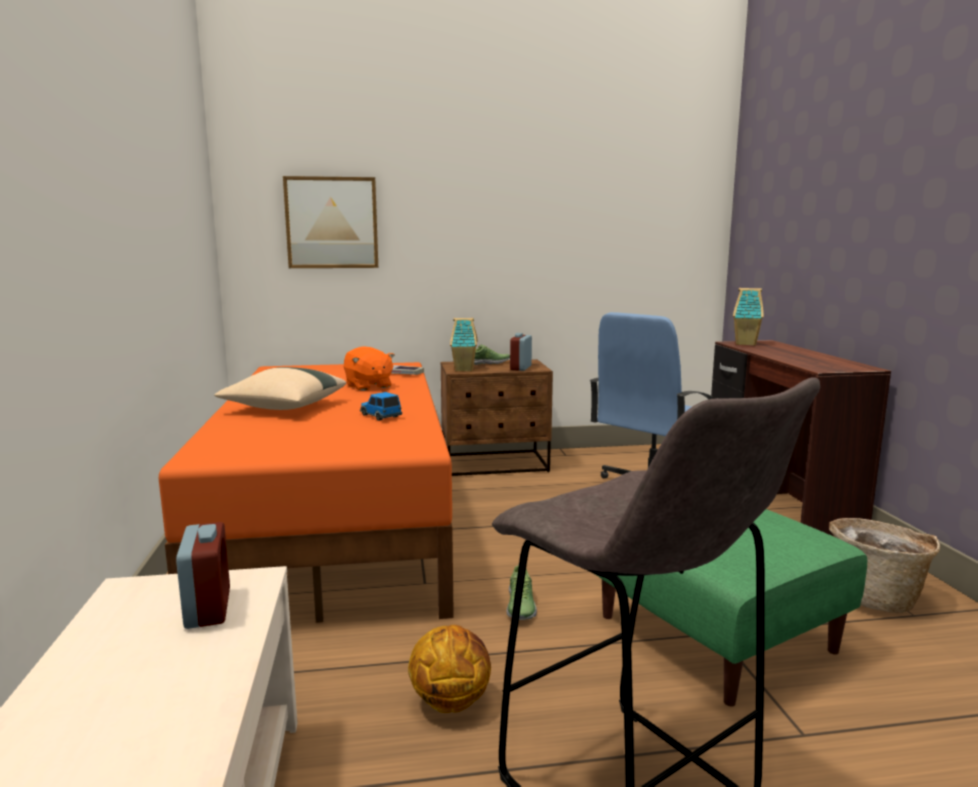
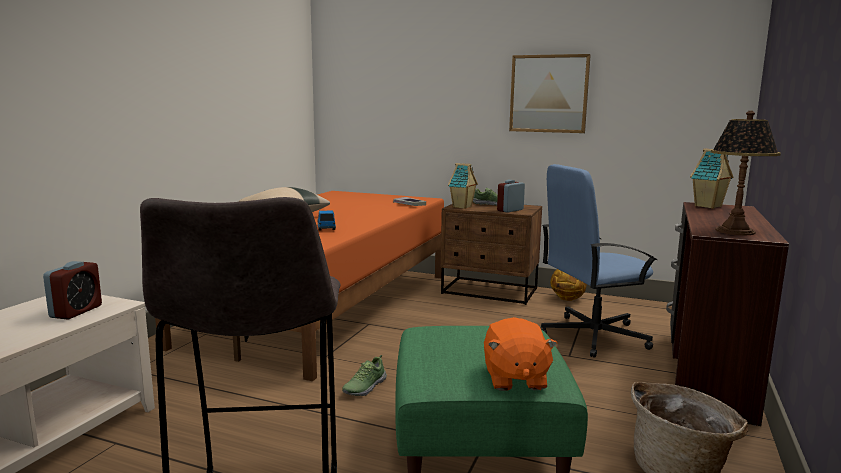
camera: 30 degrees right, 0 degrees up
(332, 223) = (386, 85): picture -> picture (549, 94)
(368, 386) = (365, 209): orange plush toy -> orange plush toy (514, 379)
(451, 701) = (242, 426): basketball -> basketball (567, 299)
(832, 365) = (734, 231): none -> table lamp

